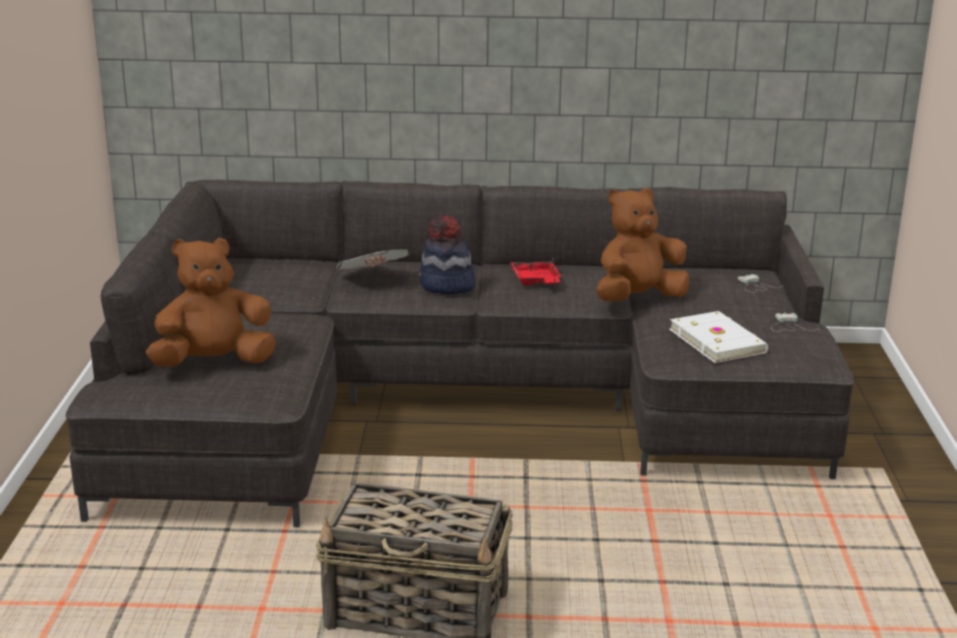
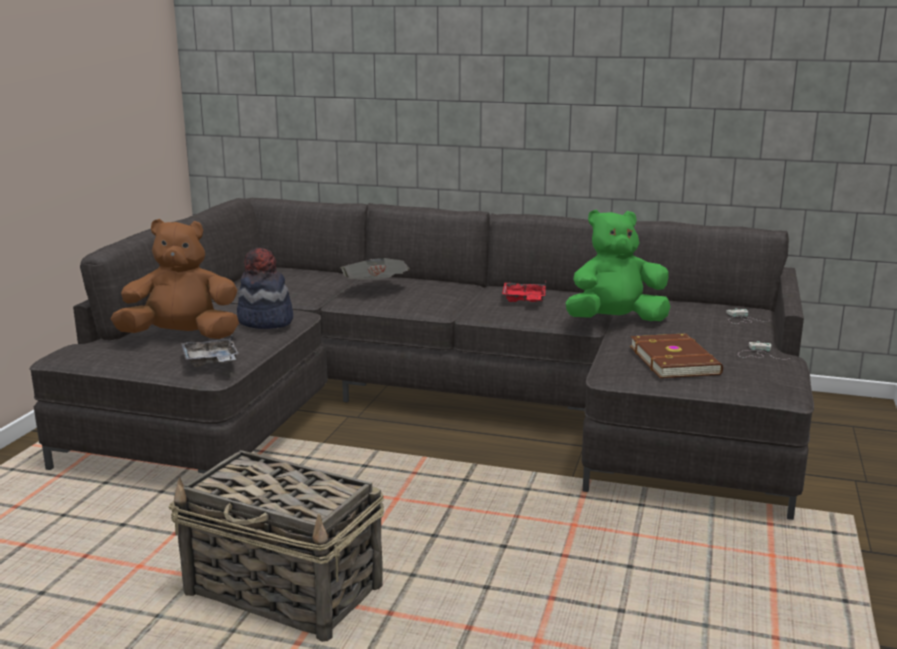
camera: 15 degrees right, 5 degrees down
(271, 390) = (211, 362): none -> grey tray
(446, 286) = (438, 298): hat -> hat (265, 321)
(638, 299) = (615, 321): brown plush toy -> green plush toy
(718, 340) = (675, 360): white book -> brown book

